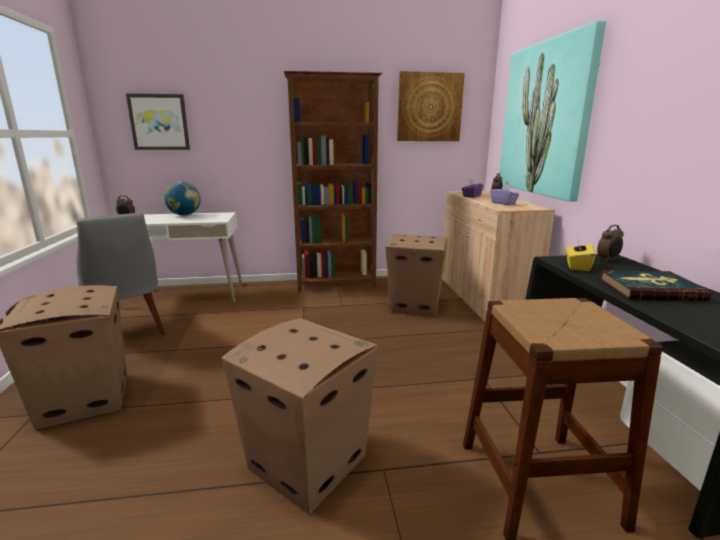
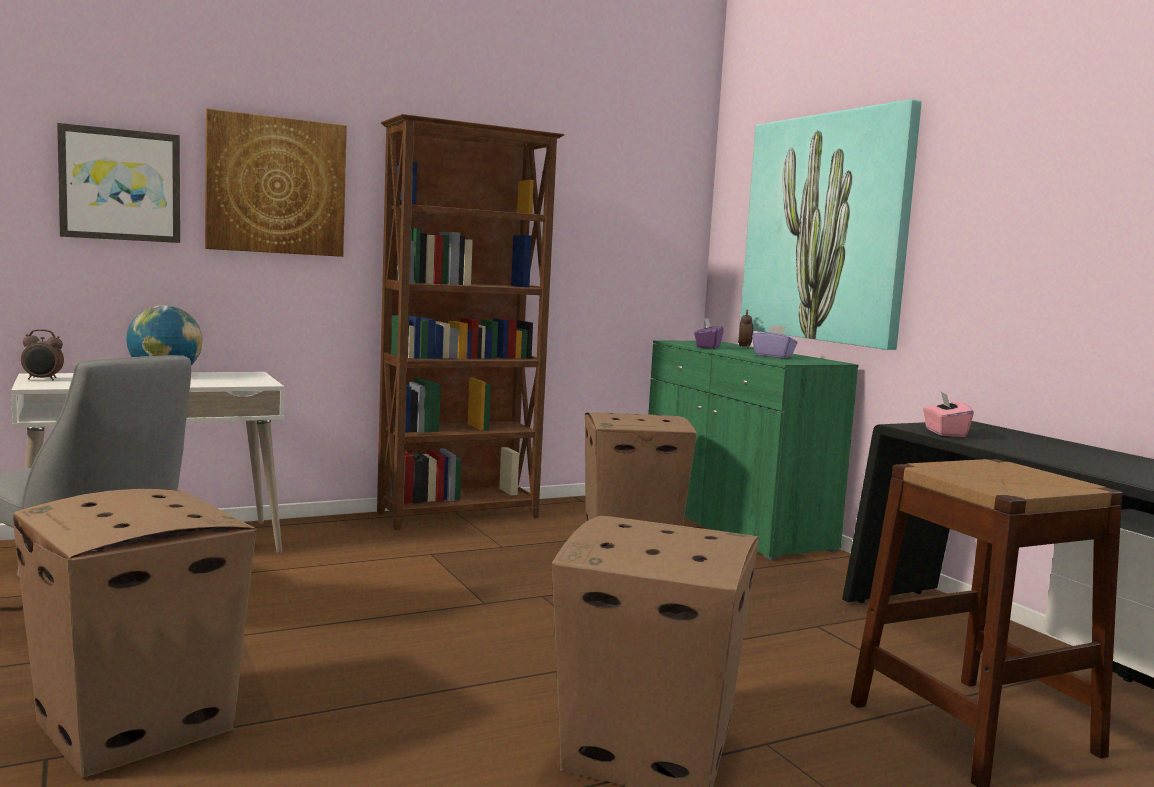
camera: 20 degrees left, 10 degrees down
(429, 107) = (618, 197): picture -> picture (276, 186)
(483, 298) = (733, 524): beige cabinet -> green cabinet
(577, 266) = (944, 433): yellow tissue box -> pink tissue box
(608, 260) = (971, 427): alarm clock -> none
(649, 289) = (1052, 451): book -> none

